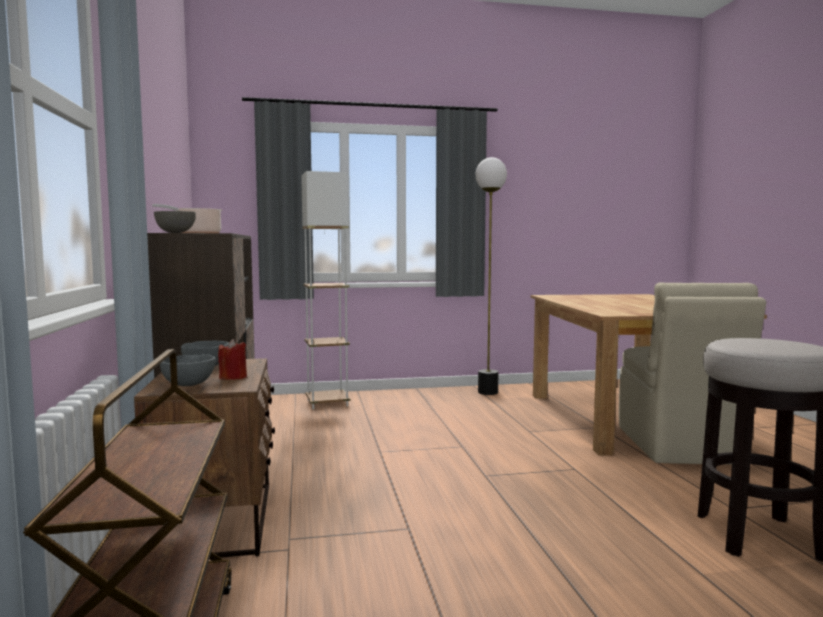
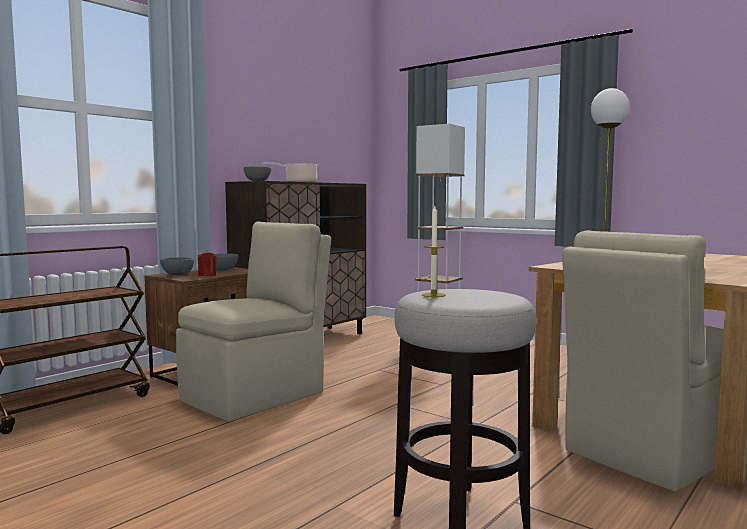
camera: 50 degrees right, 0 degrees up
(358, 523) = (256, 396): none -> beige chair
(776, 347) = (433, 295): none -> candle

